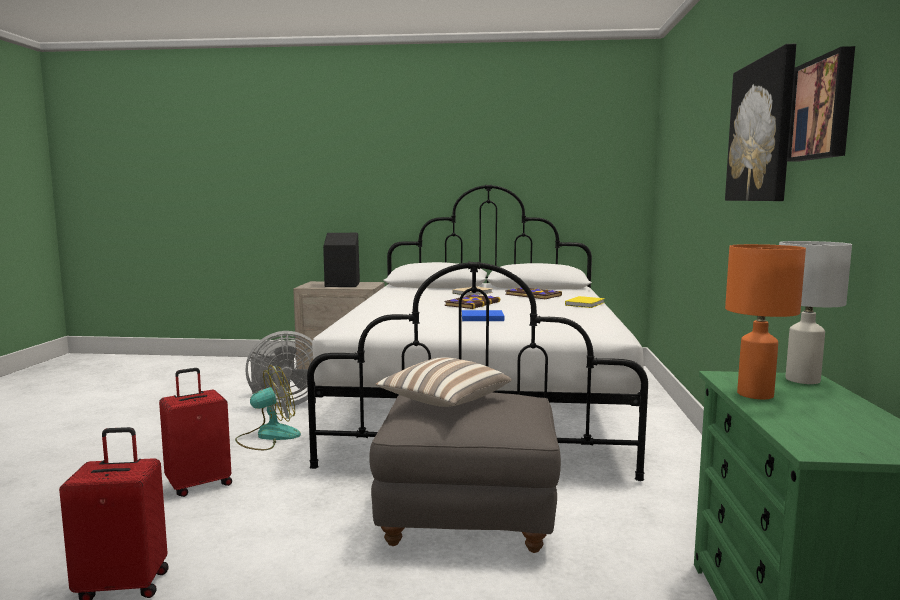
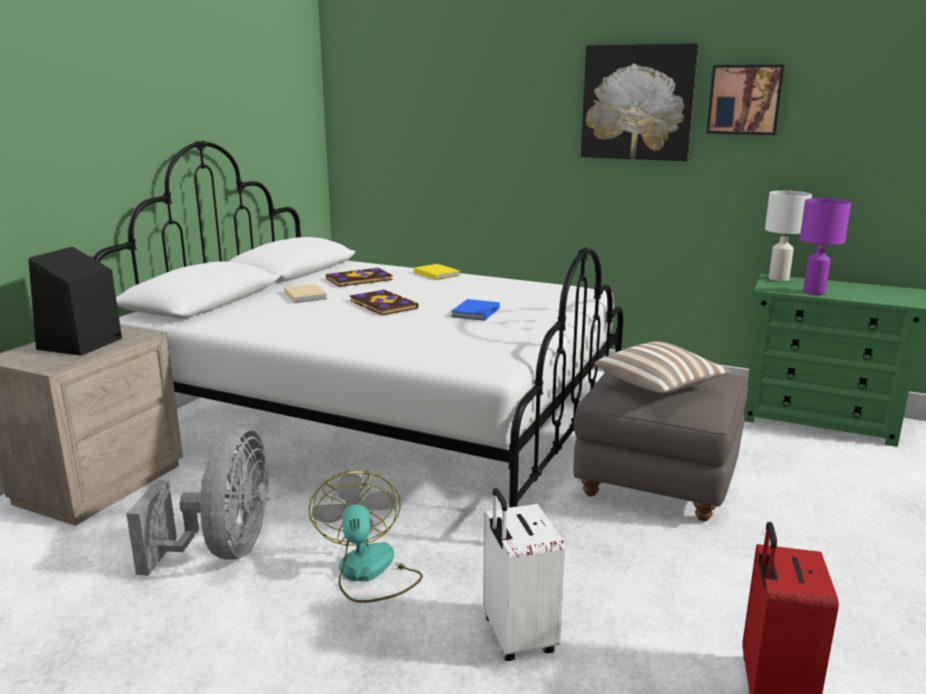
camera: 70 degrees left, 10 degrees up
(199, 484) = (516, 637): red suitcase -> white suitcase
(756, 395) = (814, 292): orange table lamp -> purple table lamp

